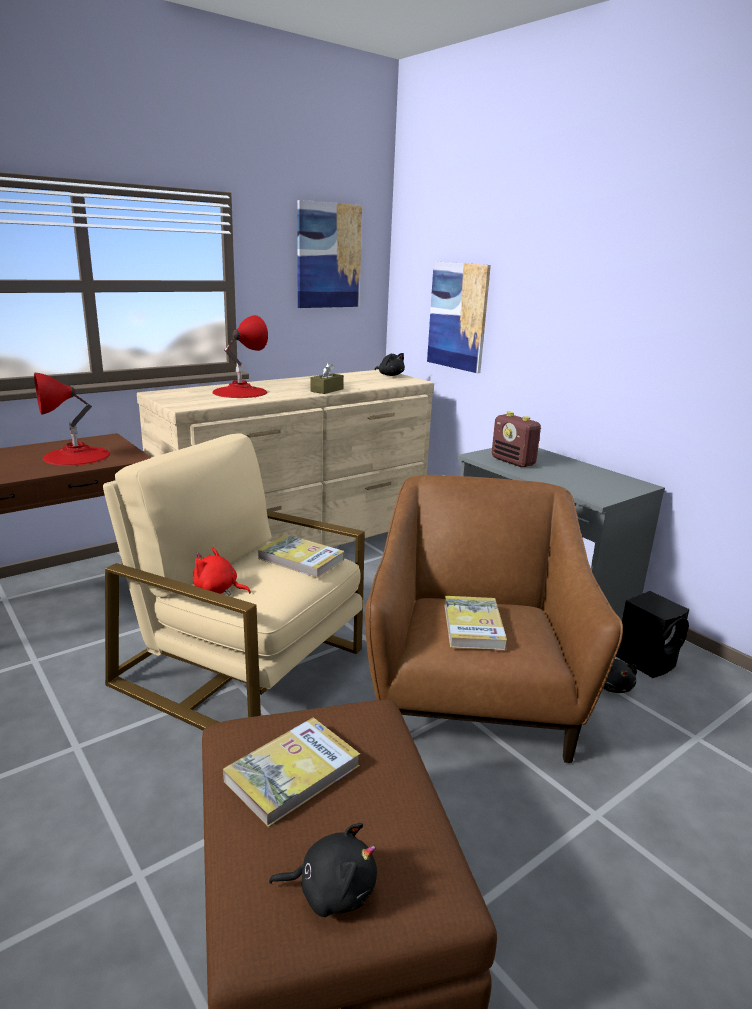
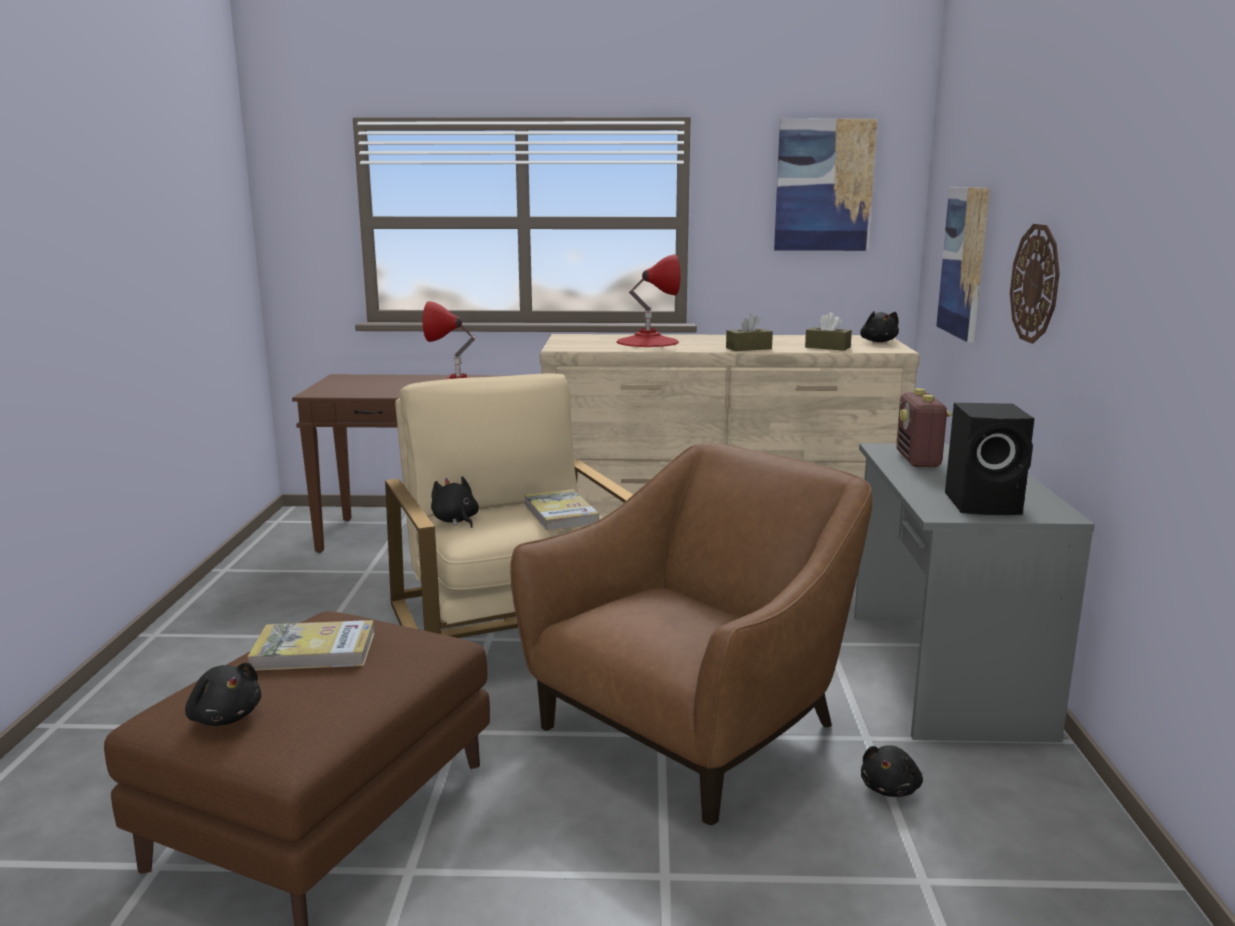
camera: 40 degrees right, 5 degrees down
(218, 590) = (455, 520): red plush toy -> black plush toy
(373, 383) = (827, 347): none -> brown tissue box
(473, 626) = (651, 617): book -> none
(563, 334) = (1035, 283): none -> wall clock
(647, 661) = (994, 786): black speaker -> black speaker (985, 504)

